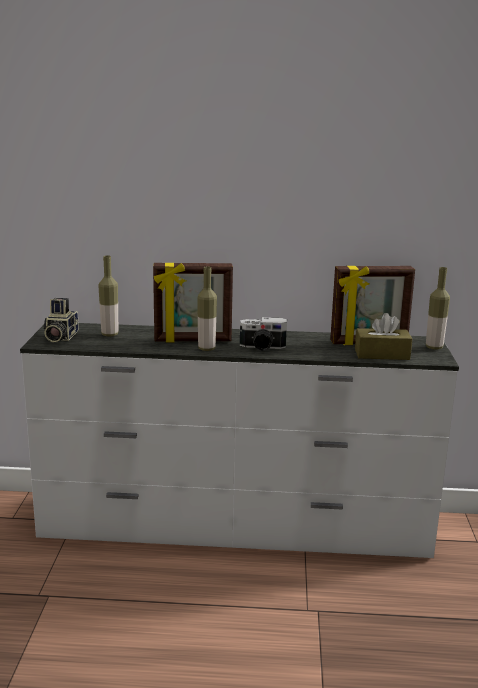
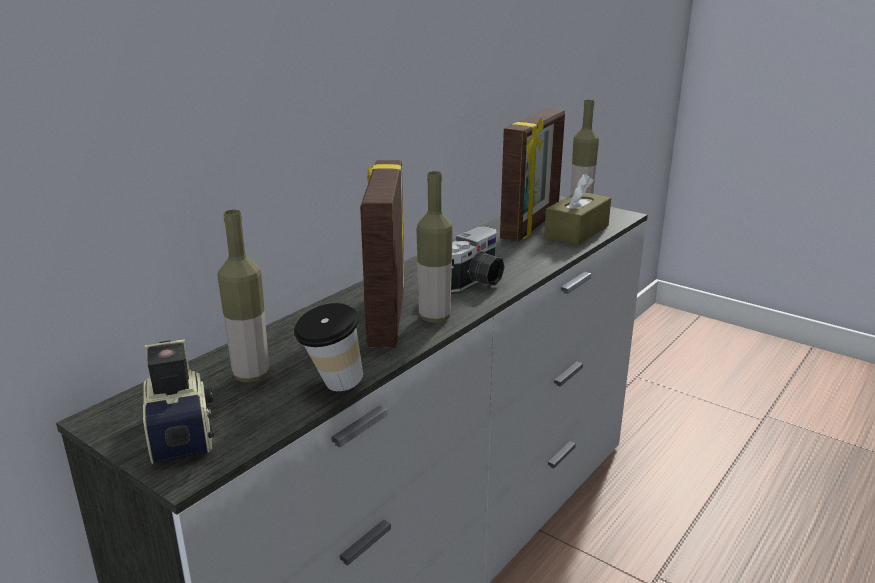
camera: 55 degrees left, 5 degrees up
(60, 337) = (183, 432): camera -> camera turned 150 degrees counterclockwise
(118, 347) = (332, 386): none -> cup
(193, 340) = (385, 316): picture frame -> picture frame turned 150 degrees clockwise

